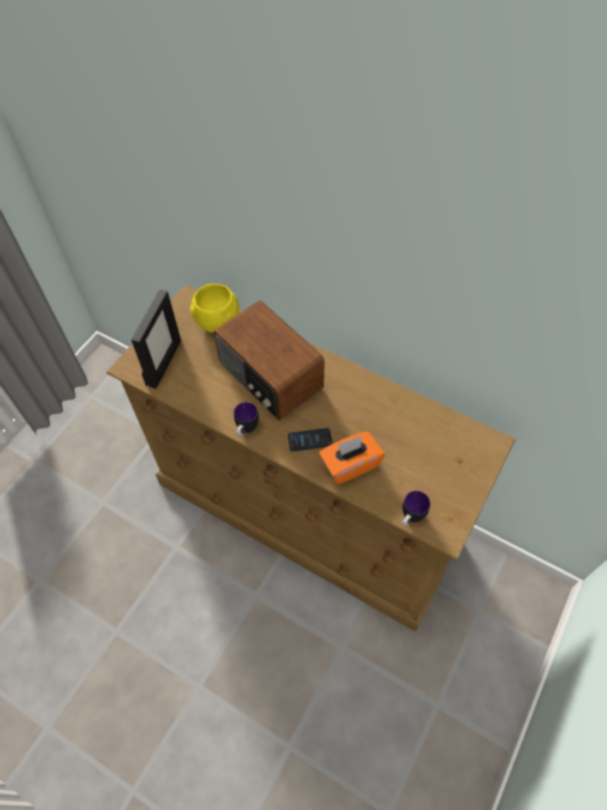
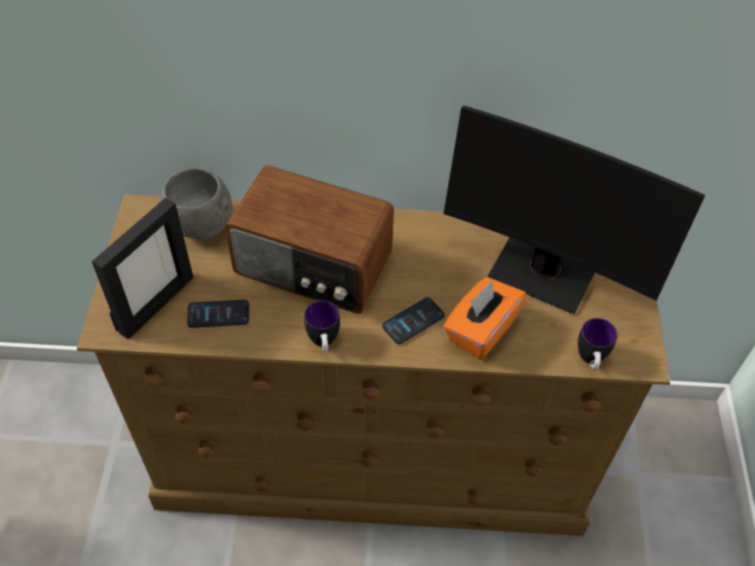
camera: 30 degrees left, 5 degrees down
(164, 362) = (155, 303): picture frame -> picture frame turned 45 degrees clockwise
(195, 384) = (218, 314): none -> phone
(217, 322) = (199, 226): yellow bowl -> grey bowl
(418, 443) = (543, 271): none -> monitor

